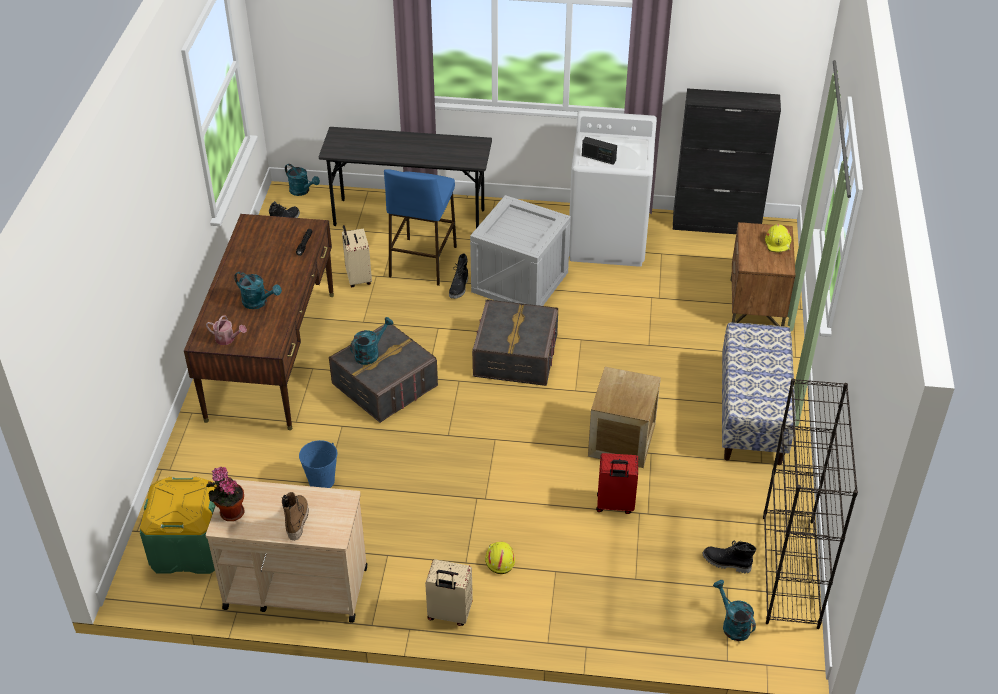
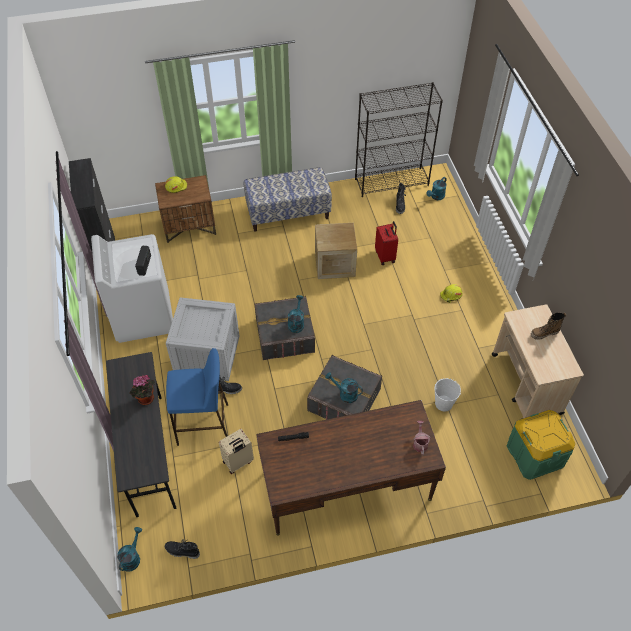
camera: 110 degrees left, 10 degrees up
(230, 512) = (560, 370): potted plant -> potted plant (146, 400)
(258, 302) = (373, 440): turquoise watering can -> turquoise watering can (296, 323)
(321, 481) = (443, 403): blue bucket -> white bucket
(449, 614) = (498, 306): beige suitcase -> none

